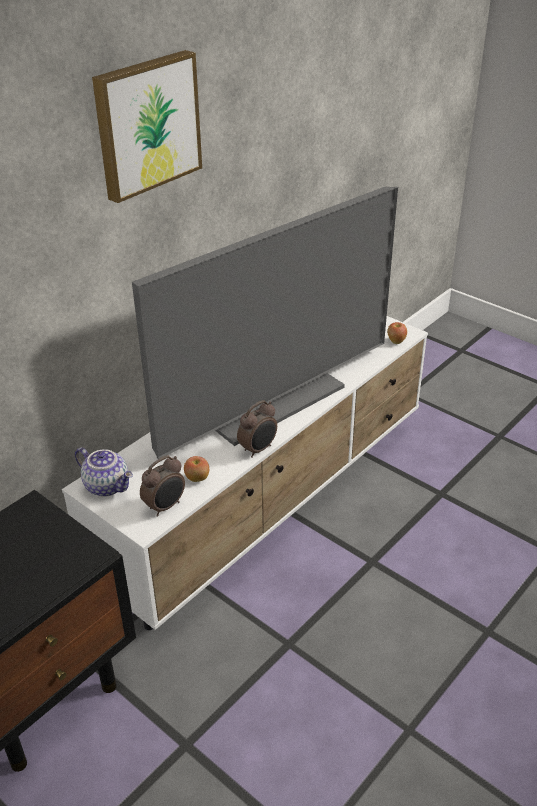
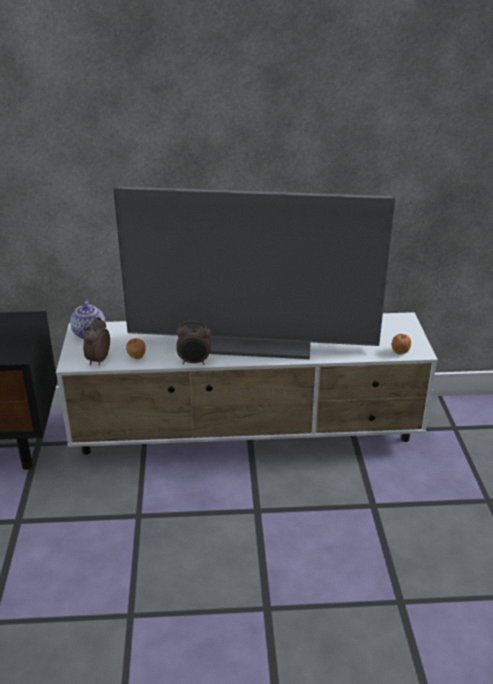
camera: 45 degrees right, 5 degrees down
(146, 124) = (177, 81): picture -> none
(165, 506) = (98, 360): alarm clock -> alarm clock turned 105 degrees clockwise

